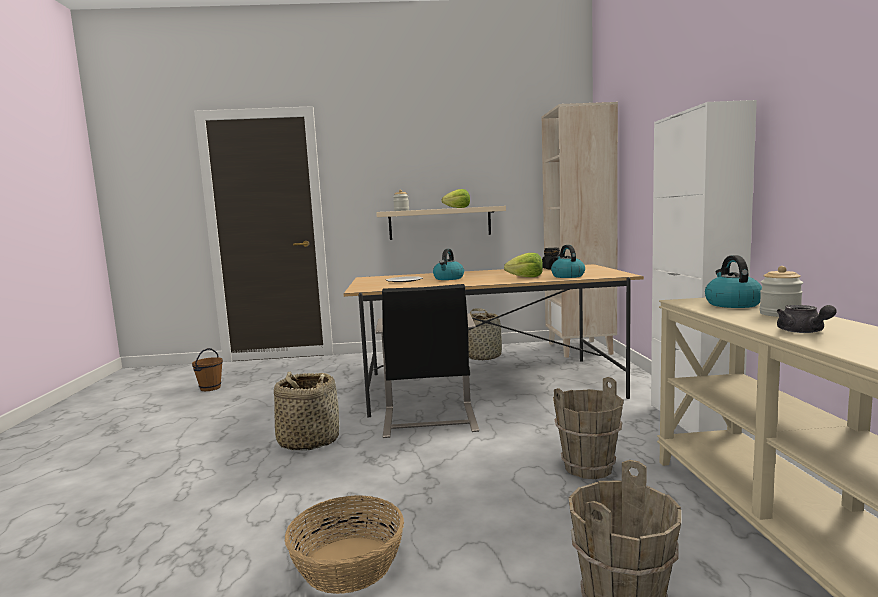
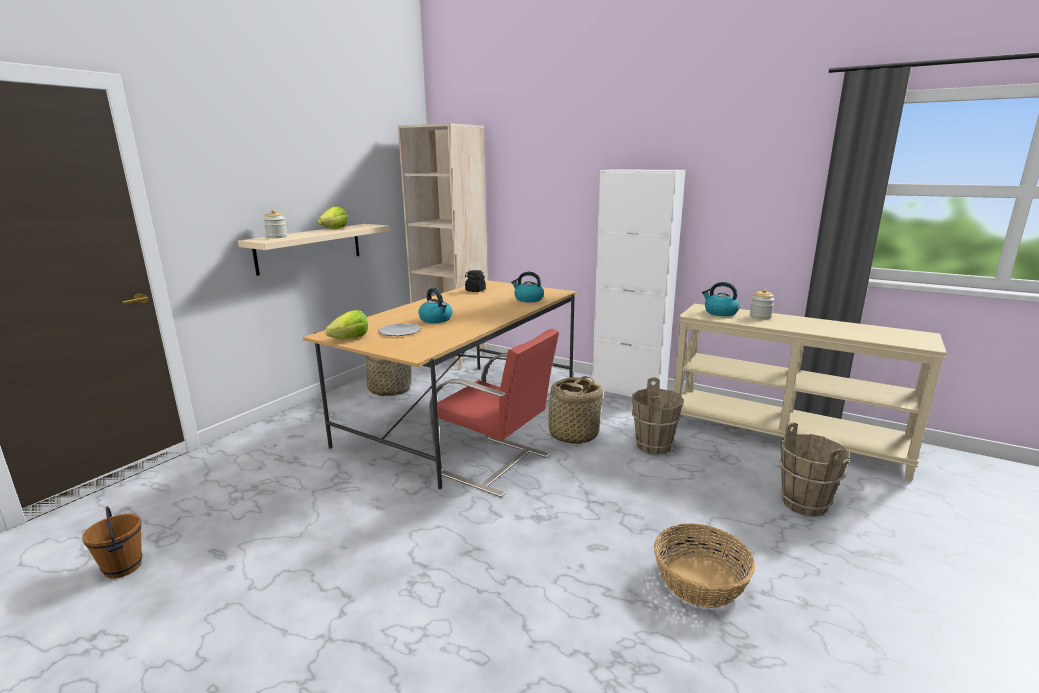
camera: 55 degrees left, 10 degrees up
(308, 441) = (448, 537): basket -> basket (573, 434)
(429, 420) = (496, 465): black chair -> red chair
(526, 277) = (501, 306): lettuce -> lettuce (350, 339)
(803, 332) = (807, 328): grey teapot -> none

